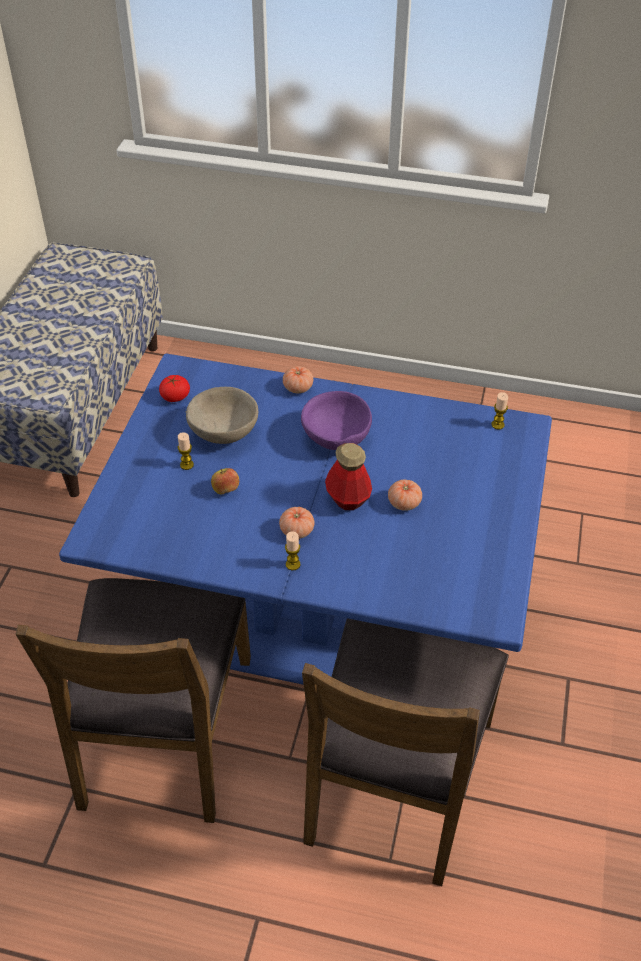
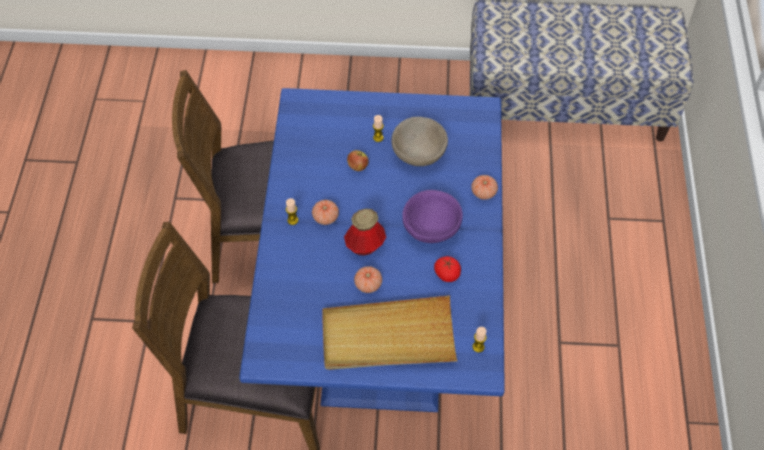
camera: 80 degrees right, 10 degrees up
(175, 396) = (450, 115): tomato -> tomato (447, 274)
(478, 495) = (388, 337): none -> beige tray

